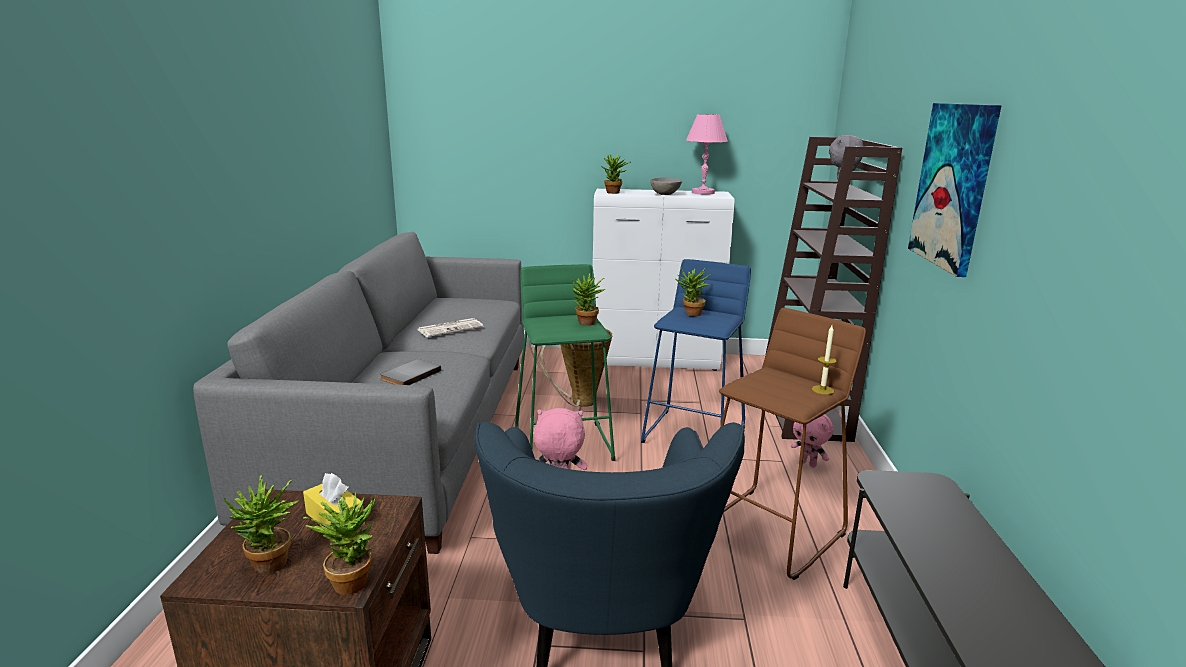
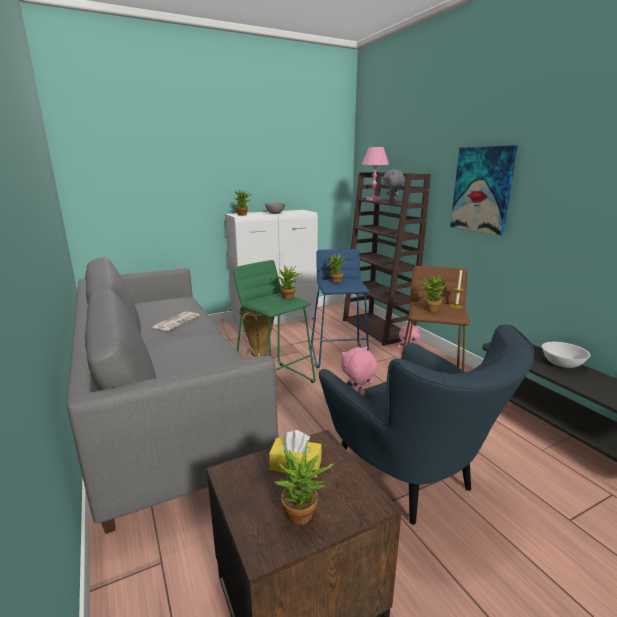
camera: 30 degrees left, 0 degrees up
(352, 579) = (369, 497): potted plant -> potted plant (430, 309)
(409, 375) = (192, 357): grey book -> none
(703, 192) = (293, 211): pink table lamp -> pink table lamp (373, 199)
(972, 545) = (562, 364): none -> white bowl

